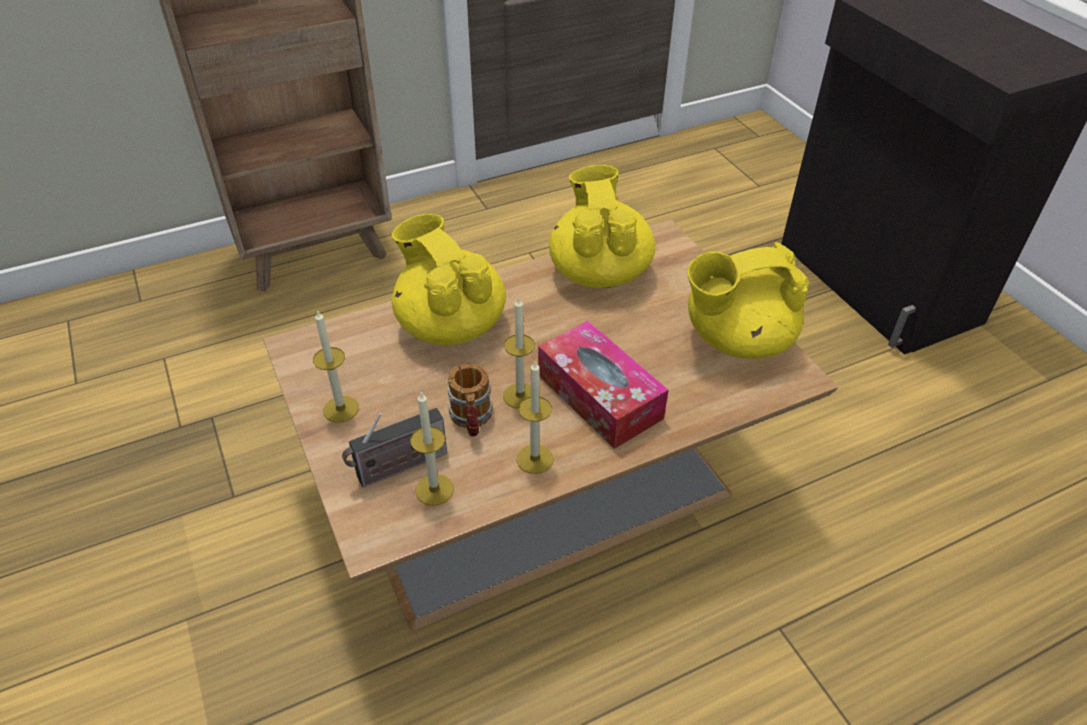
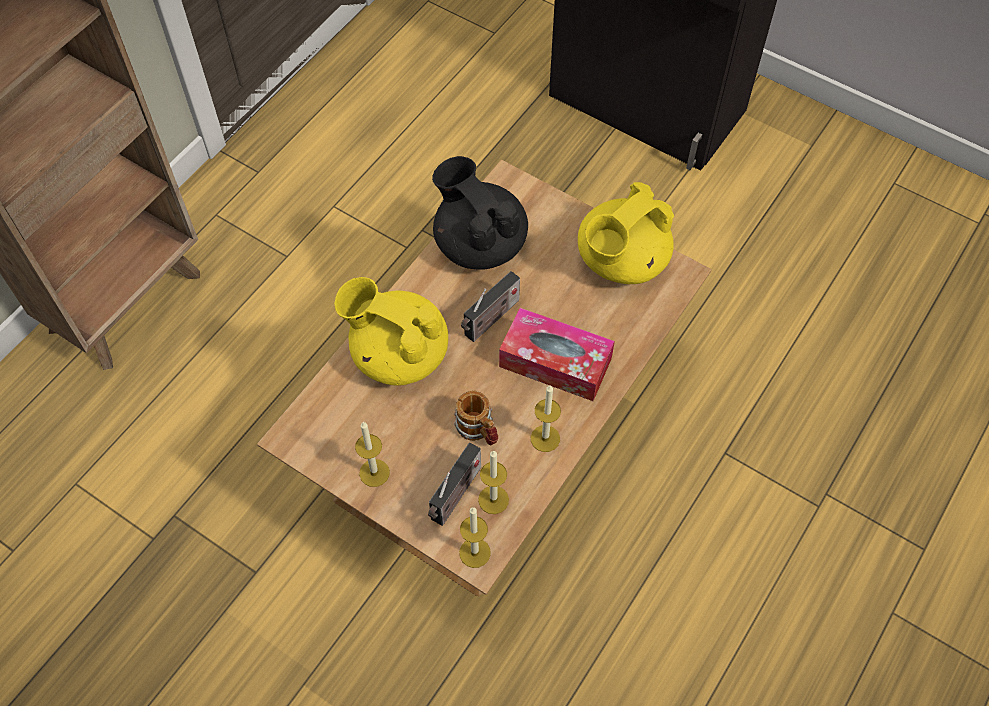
camera: 30 degrees left, 15 degrees up
(520, 395) = (498, 391): candle -> candle (474, 552)
(560, 334) = (490, 320): none -> radio
(599, 271) = (479, 243): yellow teapot -> black teapot

